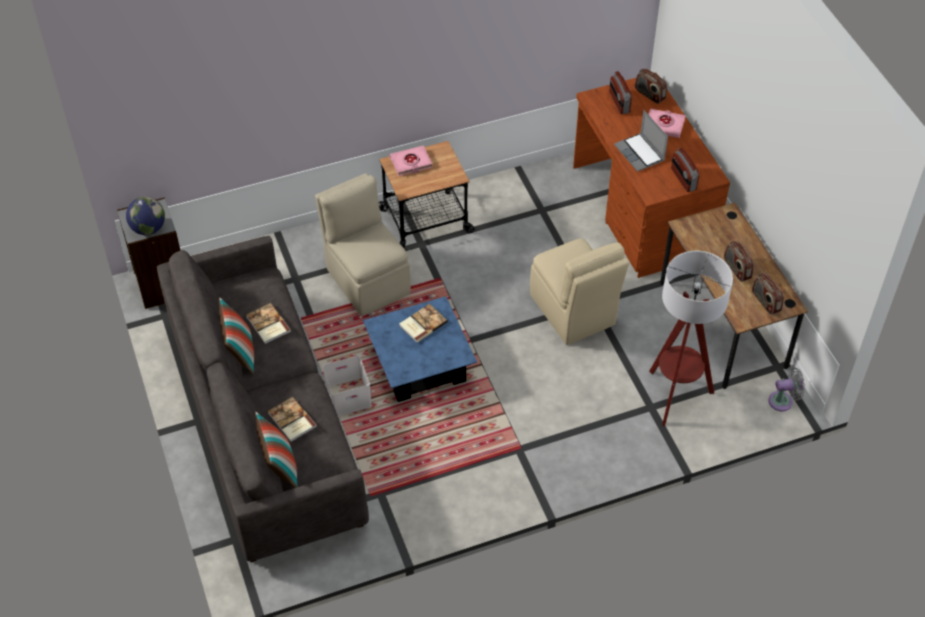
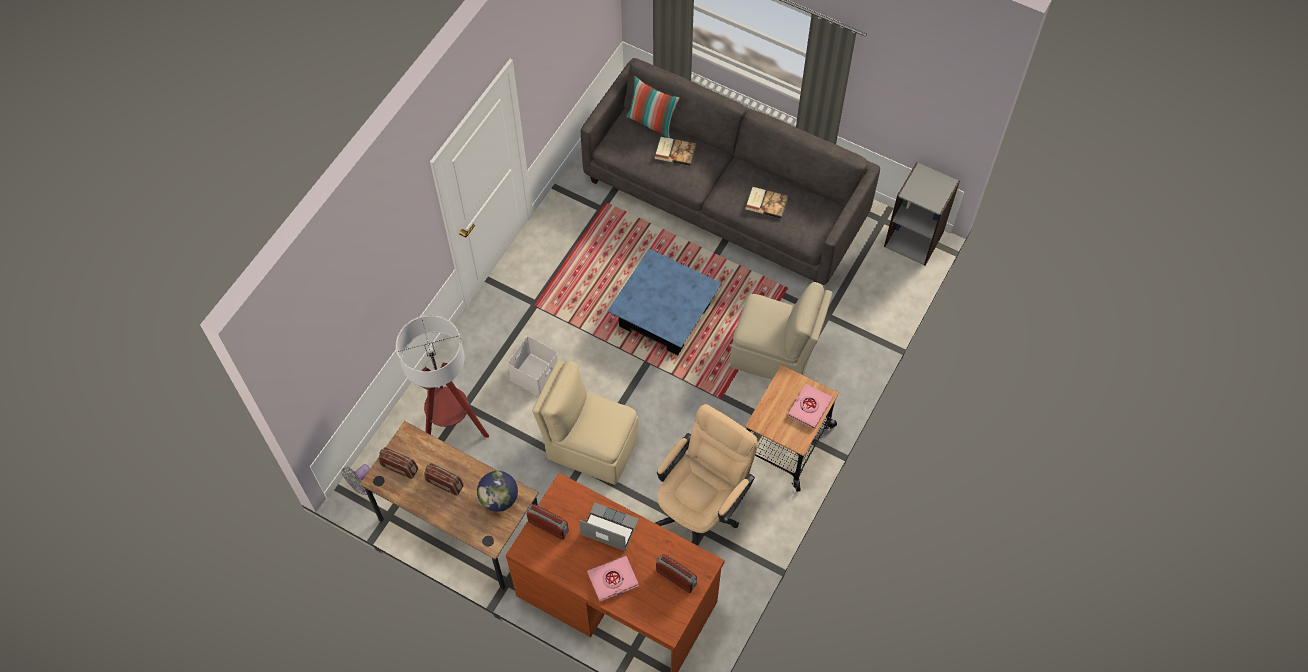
camera: 140 degrees right, 10 degrees up
(148, 228) = (918, 183): globe -> globe (499, 498)
(240, 353) = (762, 172): pillow -> none
(349, 396) = (690, 256): white storage box -> white storage box (535, 375)
(422, 324) = (675, 311): book -> none
(528, 223) = (701, 507): none -> beige office chair
(649, 94) = (656, 611): radio -> none

